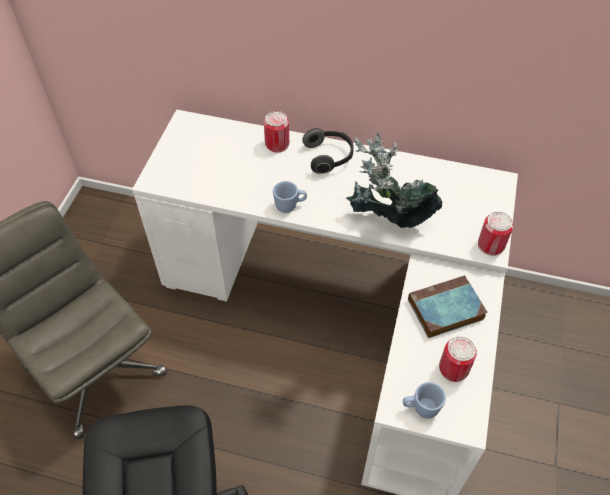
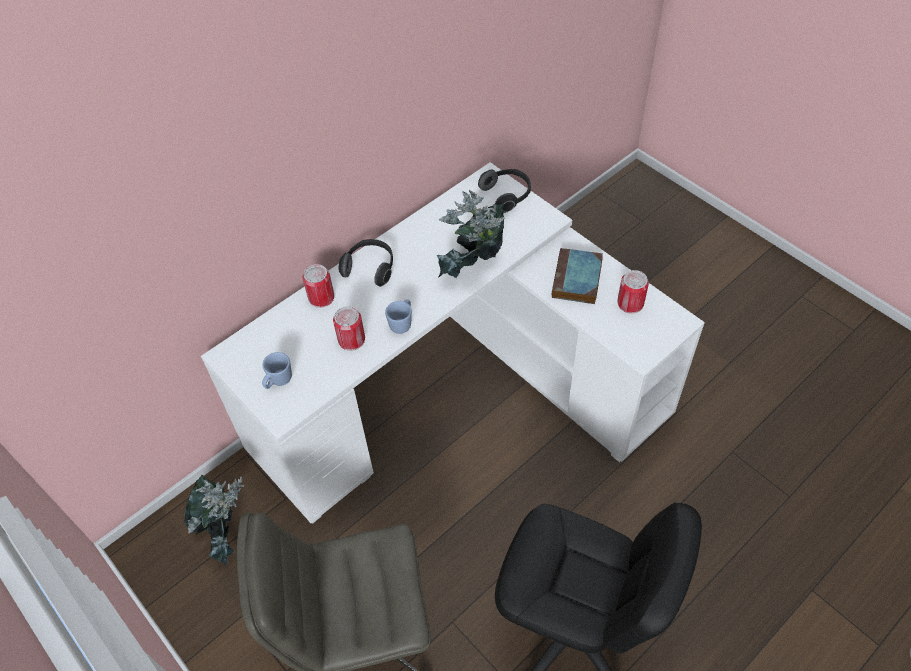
camera: 55 degrees left, 0 degrees up
(129, 242) = (225, 534): none -> potted plant
(420, 408) = (650, 341): blue mug -> blue mug (278, 381)
(490, 205) = (507, 195): none -> headphones
(491, 245) = (545, 217): can -> can (351, 339)

